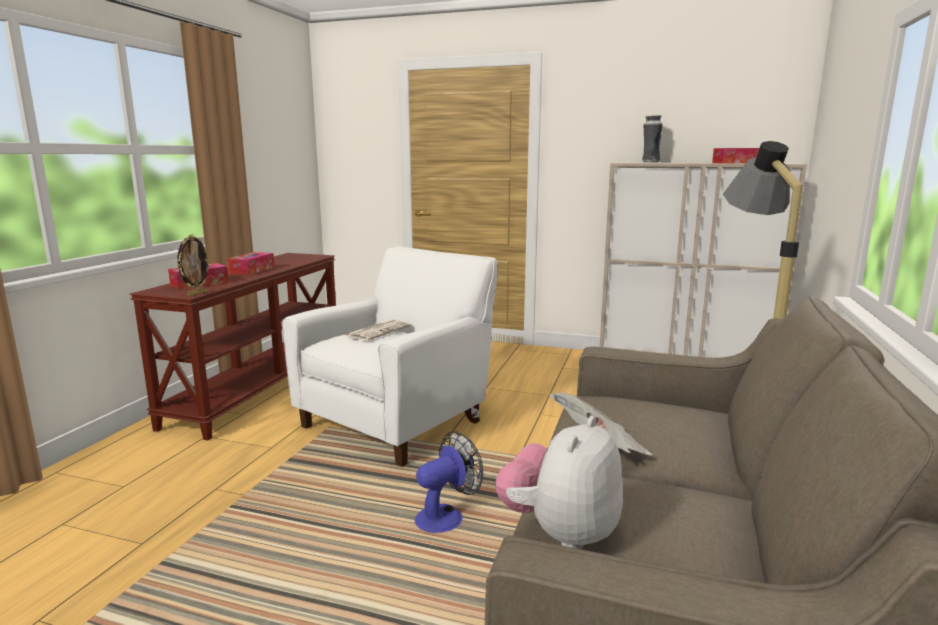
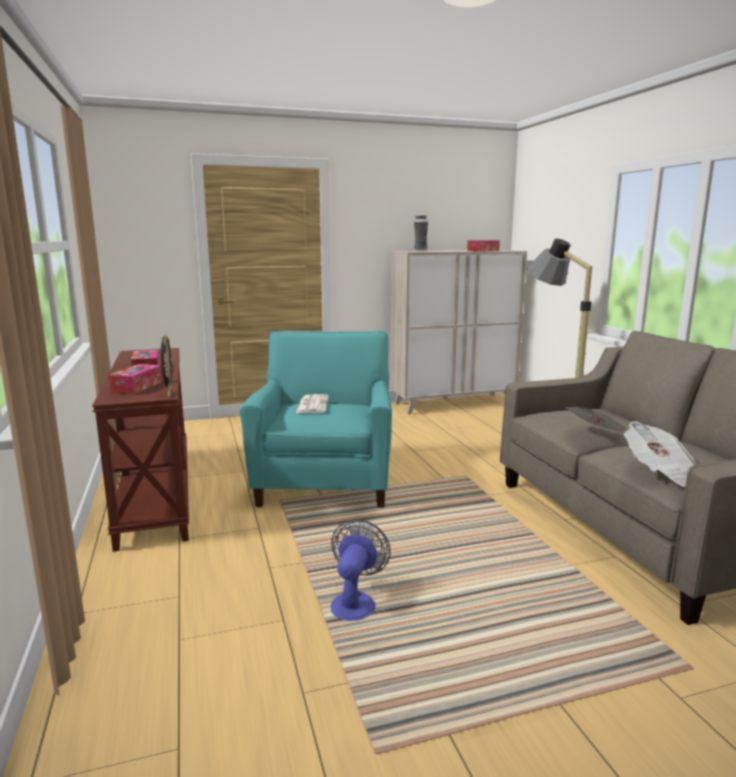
camera: 35 degrees left, 0 degrees up
(398, 420) = (325, 481): white armchair -> turquoise armchair
(446, 516) = (460, 524): fan -> fan (355, 601)
(560, 533) = (659, 472): plush toy -> newspaper

